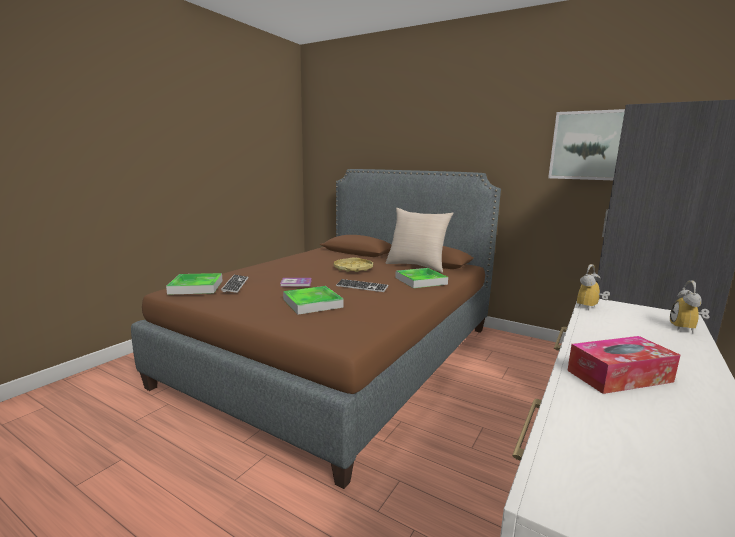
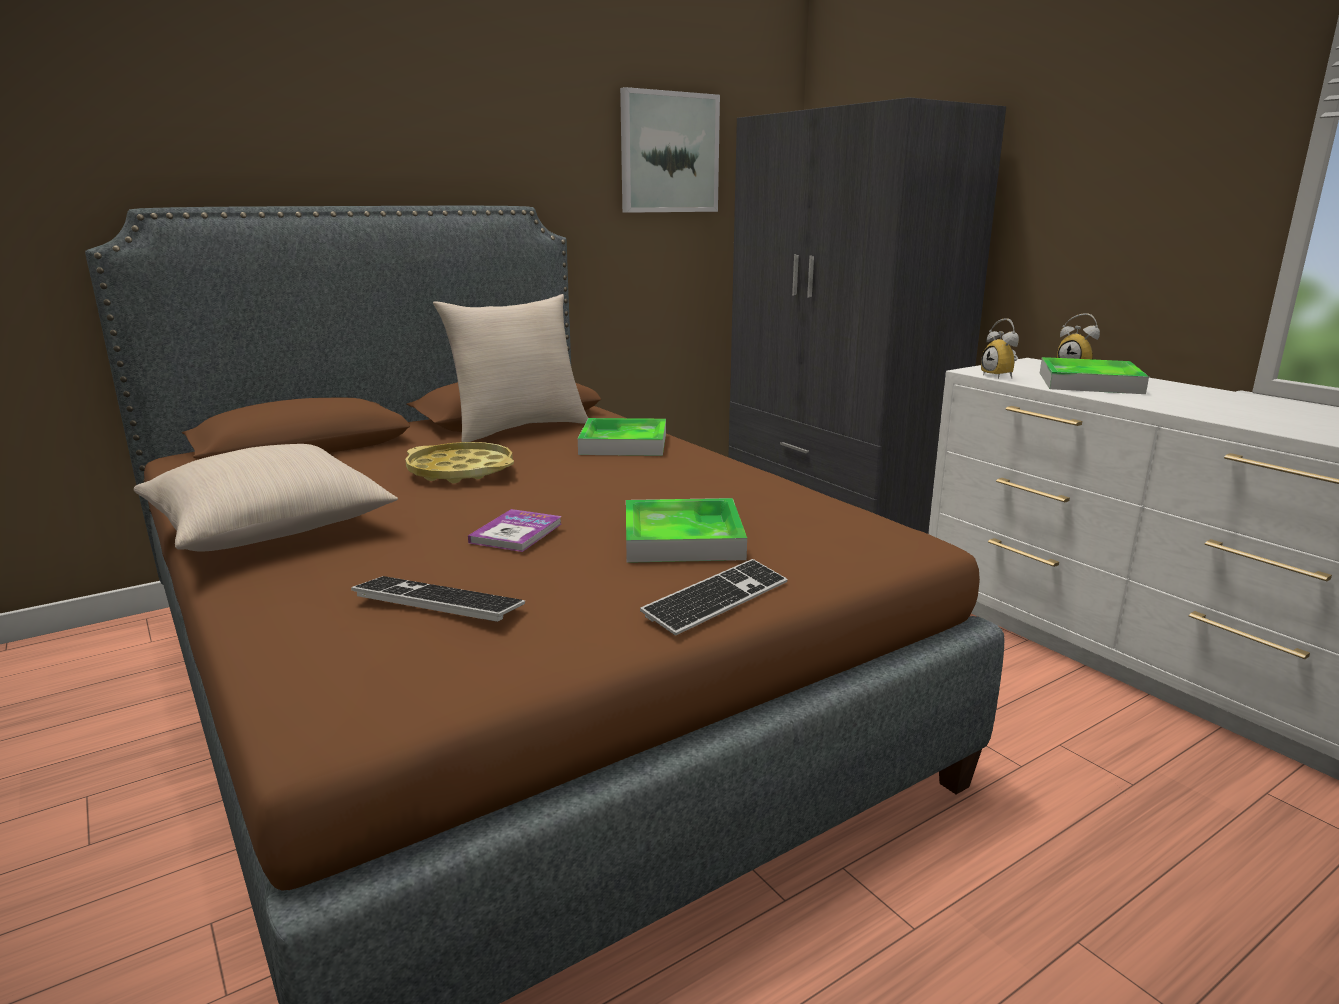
camera: 65 degrees left, 5 degrees up
(196, 287) = (380, 662): tray -> tray (1089, 383)
(282, 263) = (269, 529): none -> beige pillow
(362, 287) = (613, 486): keyboard -> keyboard (717, 599)
(619, 376) = (1217, 408): tissue box -> none

